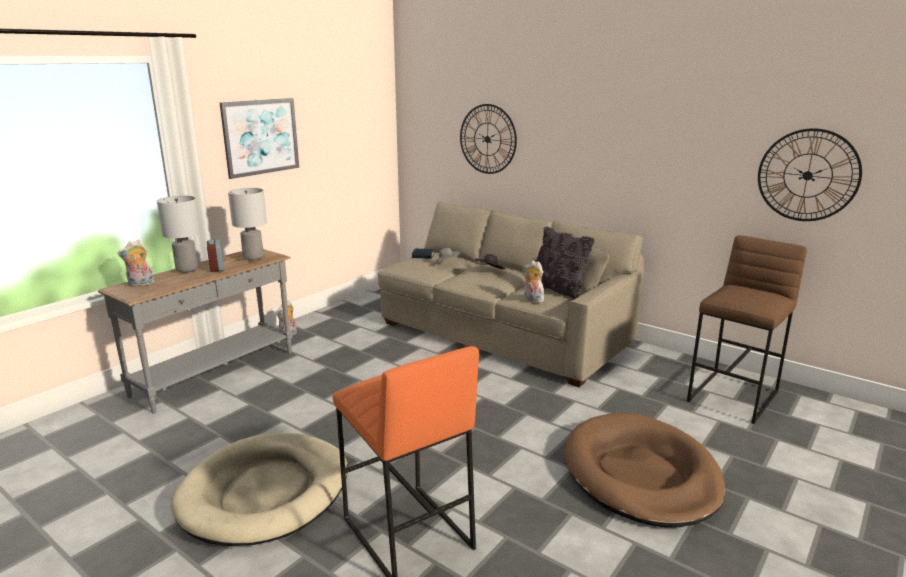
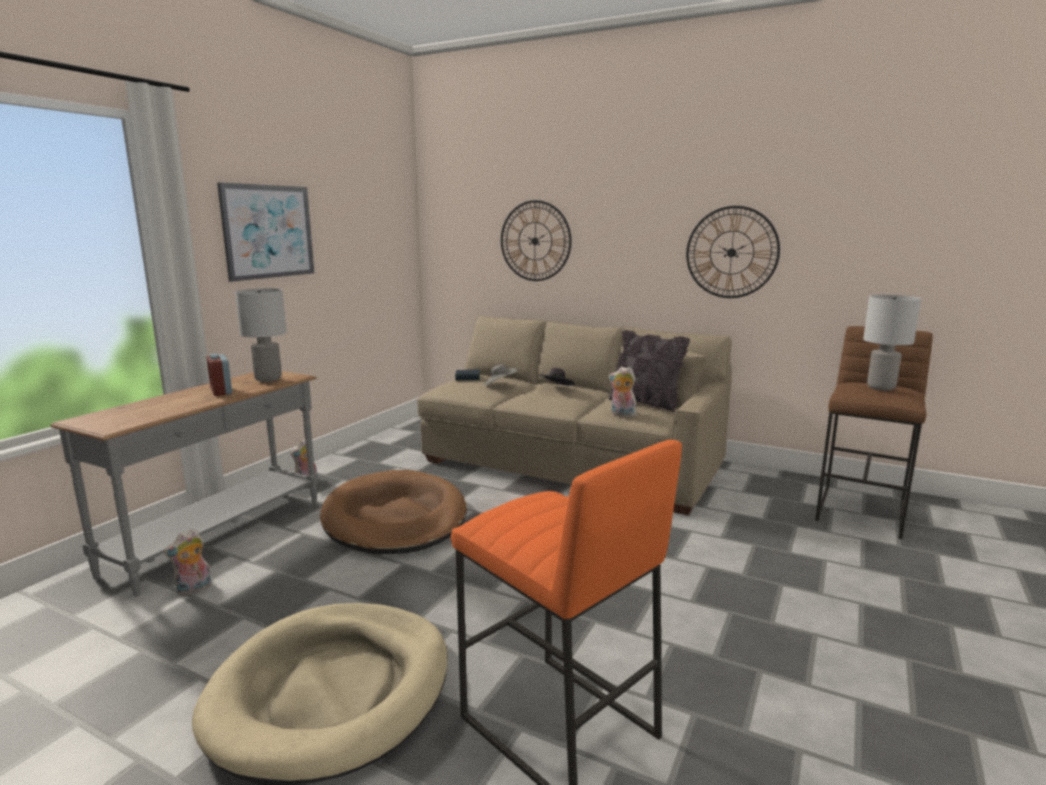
camera: 10 degrees left, 5 degrees down
(140, 284) = (116, 414): plush toy -> plush toy (193, 589)
(187, 271) = (180, 396): grey table lamp -> grey table lamp (881, 389)
(641, 474) = (814, 610): brown dog bed -> brown dog bed (395, 518)
(807, 175) = (920, 256): wall clock -> wall clock (731, 252)

